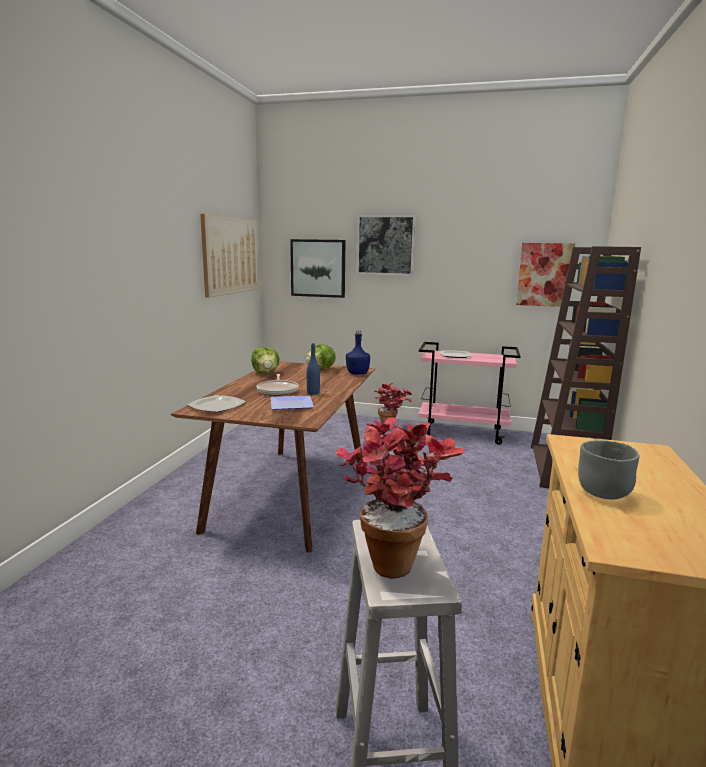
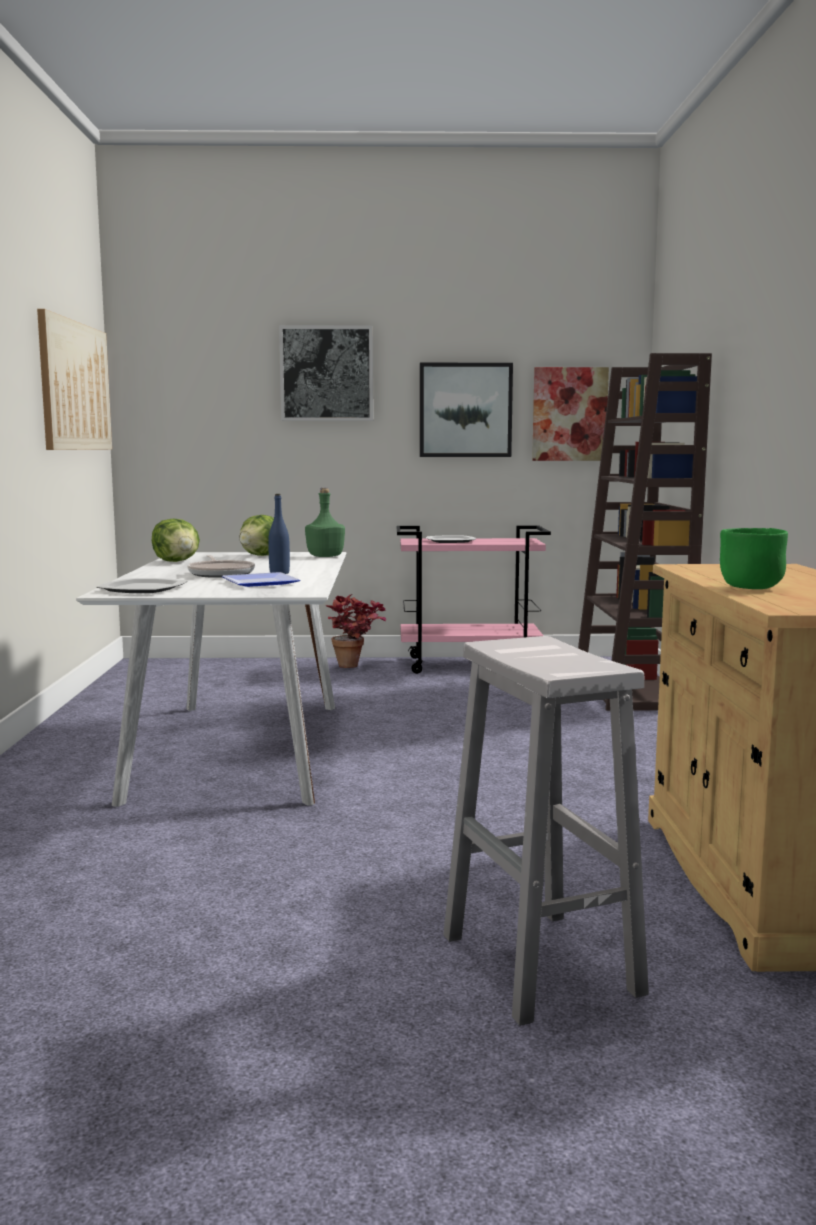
camera: 15 degrees left, 5 degrees down
(292, 493) = (243, 749): brown dining table -> white dining table
(318, 268) = (214, 413): picture -> picture (465, 410)
(357, 373) = (324, 556): blue bottle -> green bottle
(391, 557) = (540, 657): potted plant -> none
(602, 493) = (750, 587): grey bowl -> green bowl

